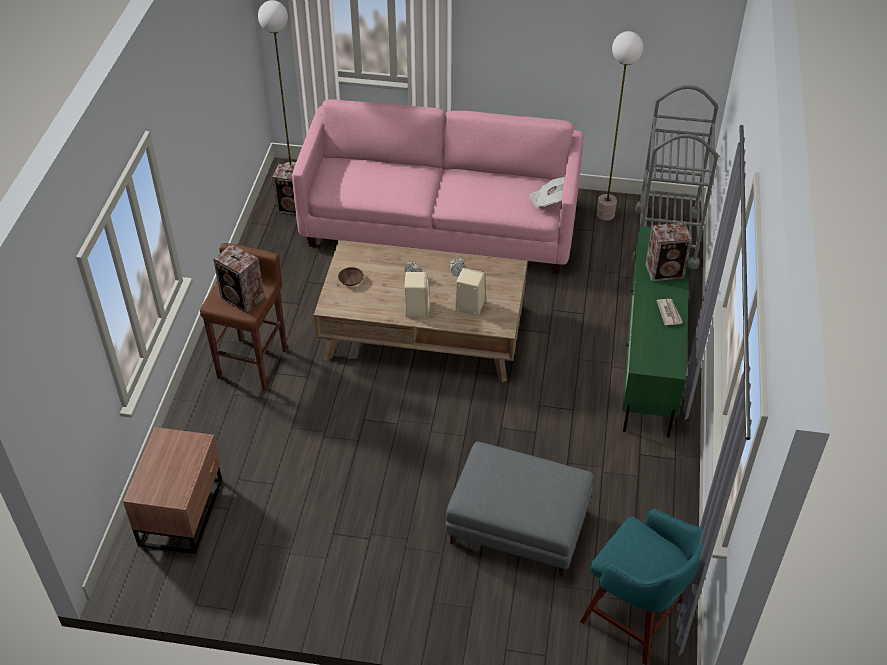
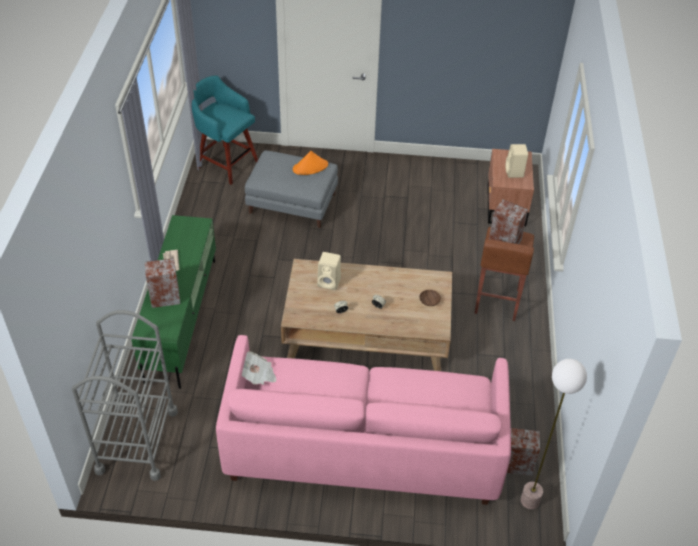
camera: 175 degrees right, 0 degrees up
(416, 308) = (371, 279): beige speaker -> beige speaker (514, 172)
(490, 494) = (310, 167): none -> orange hat
(606, 214) = (193, 469): floor lamp -> none

